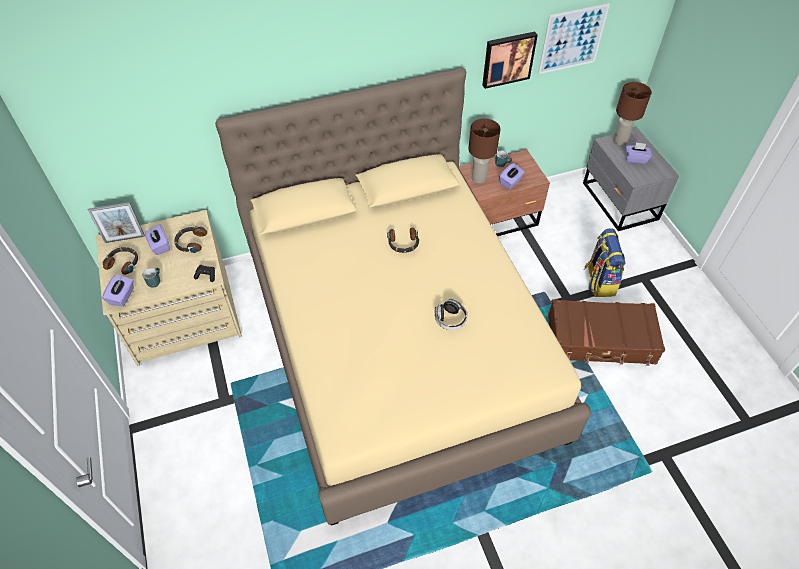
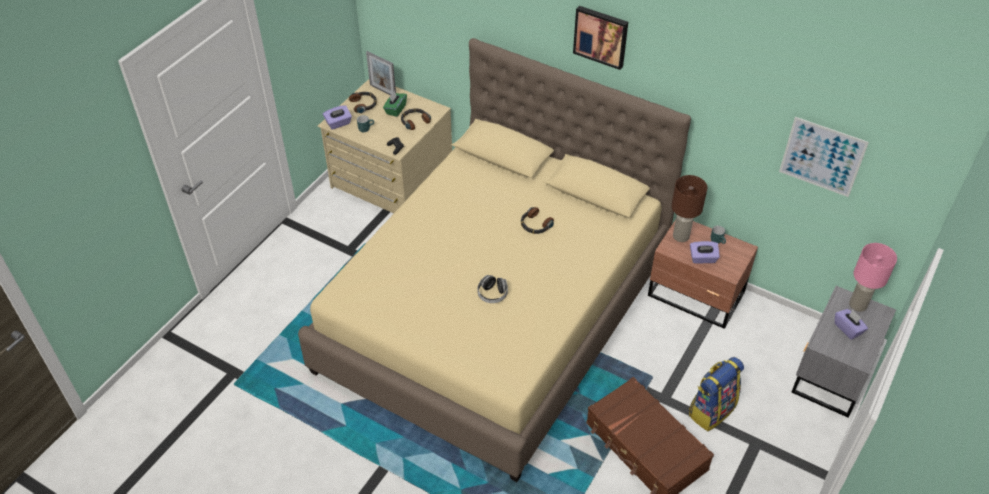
camera: 50 degrees right, 5 degrees down
(159, 245) = (395, 109): purple tissue box -> green tissue box
(508, 58) = (745, 136): picture -> picture (601, 36)
(619, 141) = (858, 304): brown table lamp -> pink table lamp

